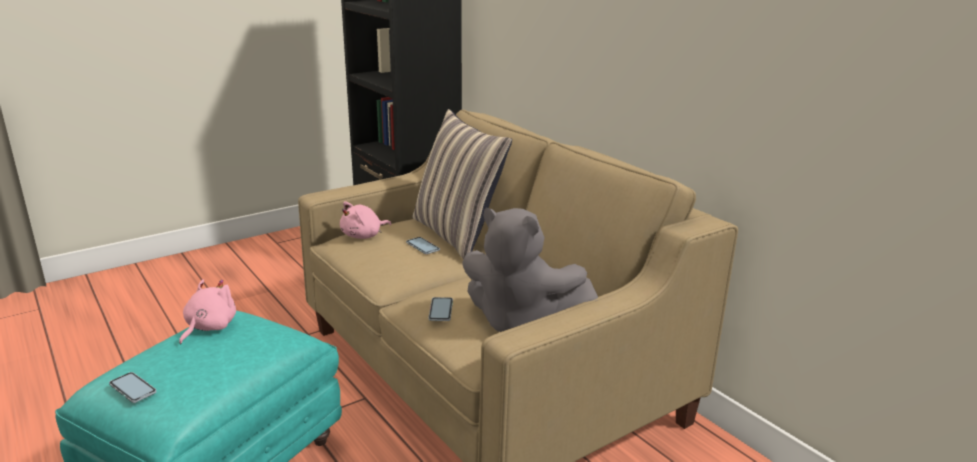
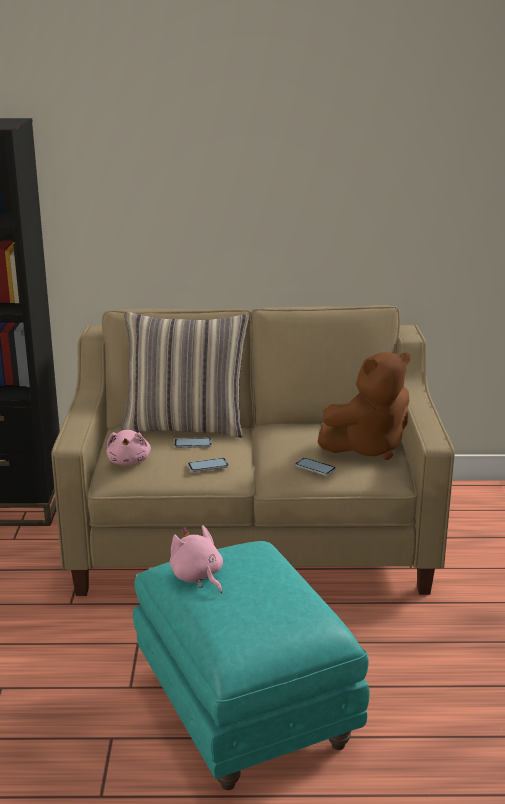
camera: 55 degrees left, 0 degrees up
(133, 388) = (270, 630): phone -> phone (208, 465)
(521, 323) = (368, 447): grey plush toy -> brown plush toy

